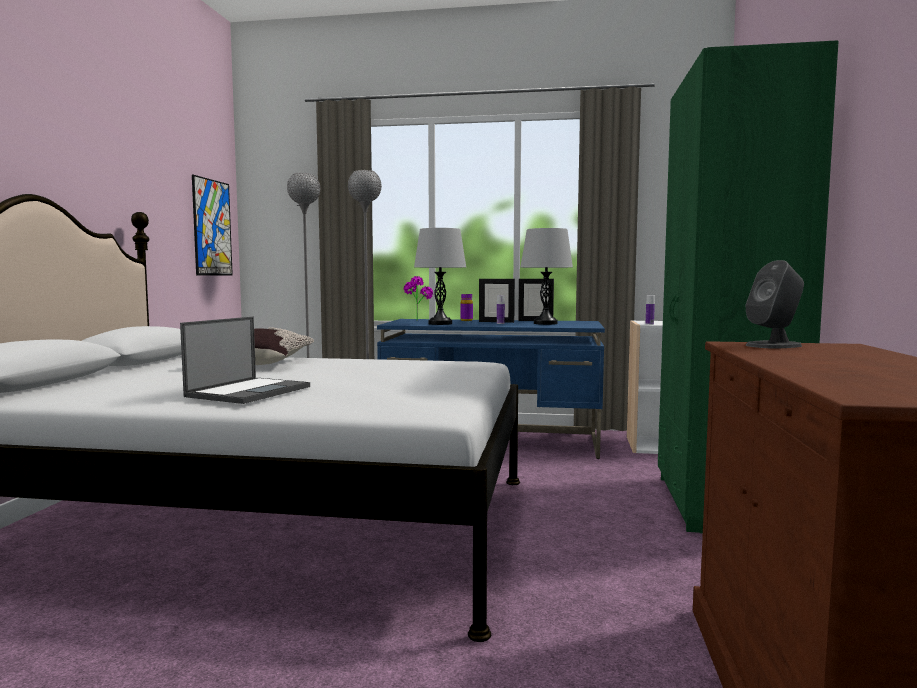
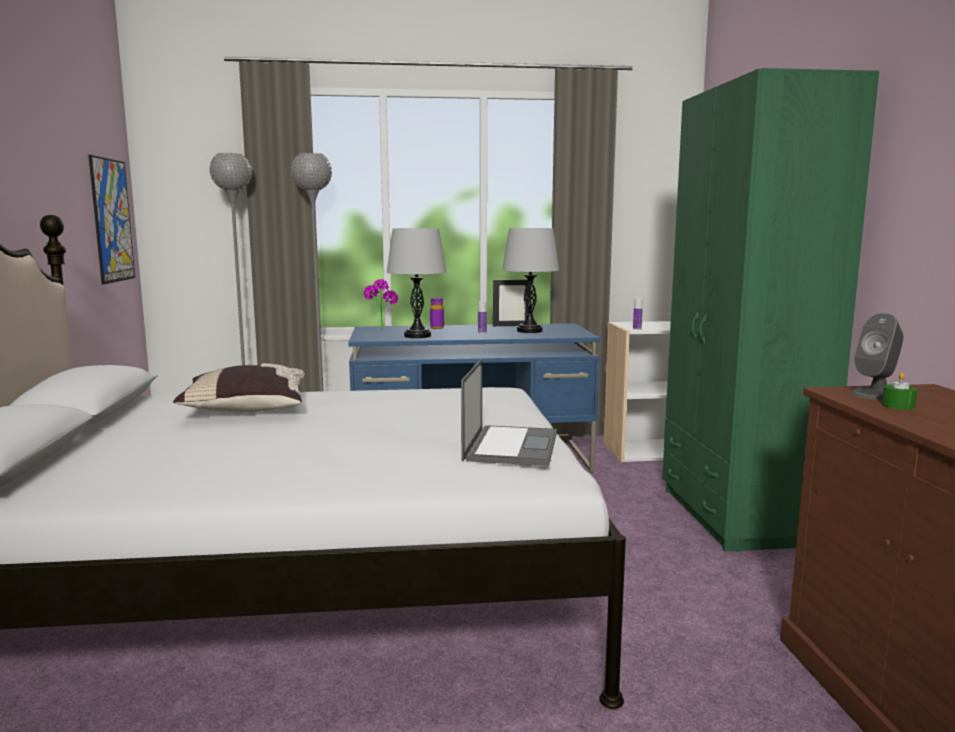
camera: 15 degrees left, 5 degrees up
(249, 391) = (314, 463): laptop -> laptop (511, 446)
(496, 322) = (473, 329): picture frame -> none
(779, 351) = (898, 406): none -> green candle

